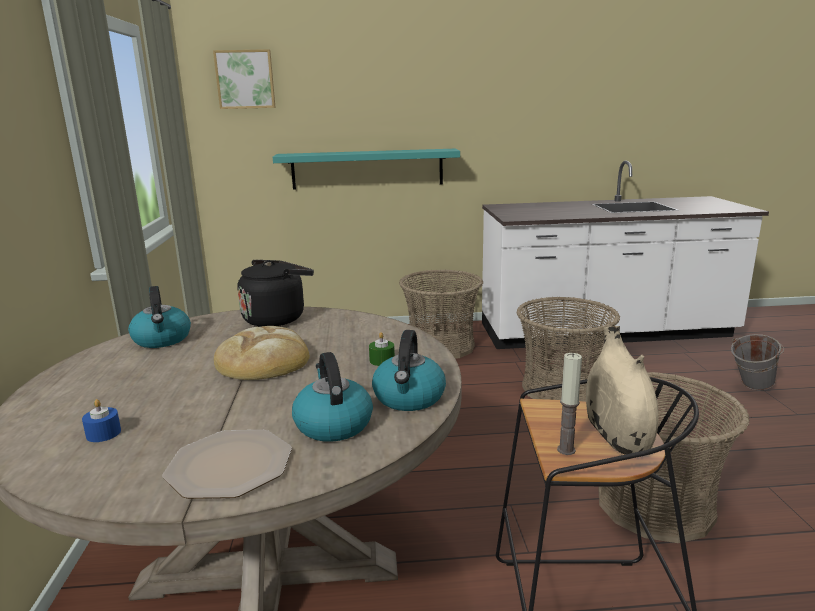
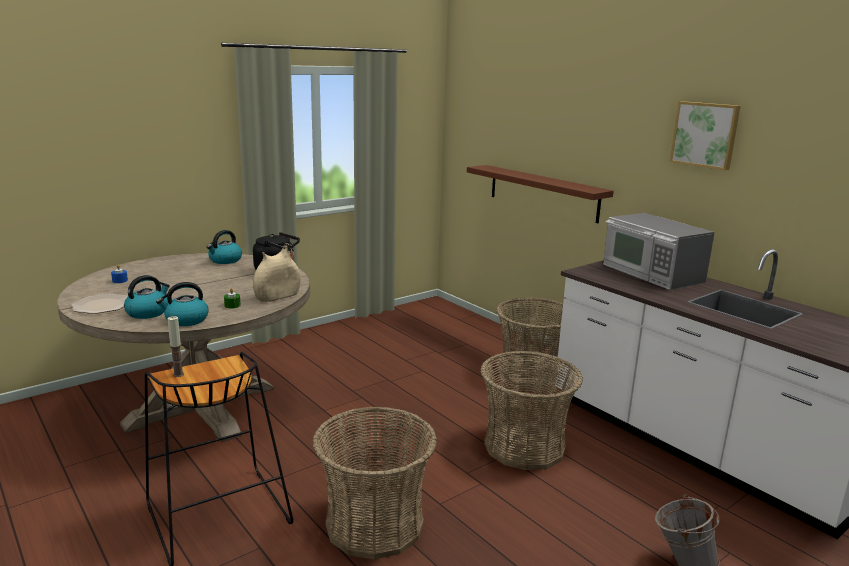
camera: 55 degrees right, 0 degrees up
(245, 79) = (476, 102): picture -> picture (705, 134)
(263, 360) = (213, 284): bread -> none
(367, 169) = (542, 192): turquoise shelf -> brown shelf
(539, 207) = (651, 273): none -> microwave
(616, 435) = (207, 386): beige vase -> beige vase (277, 297)

